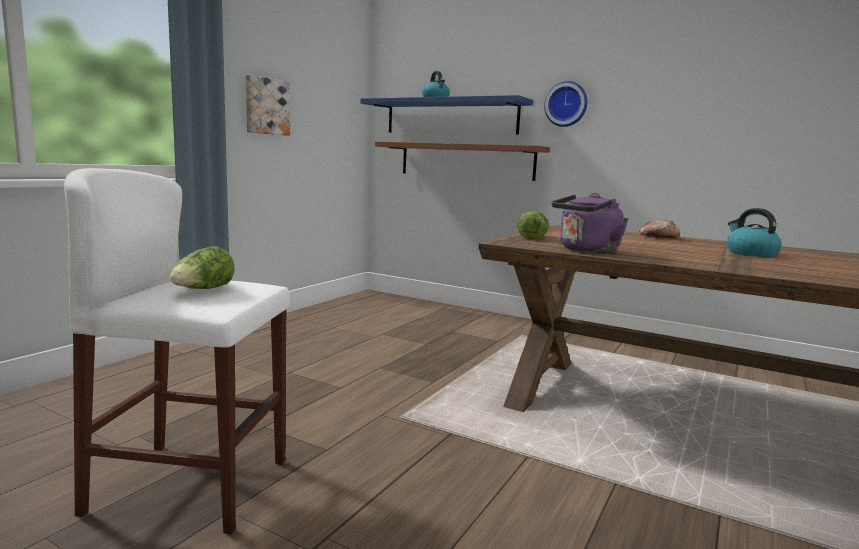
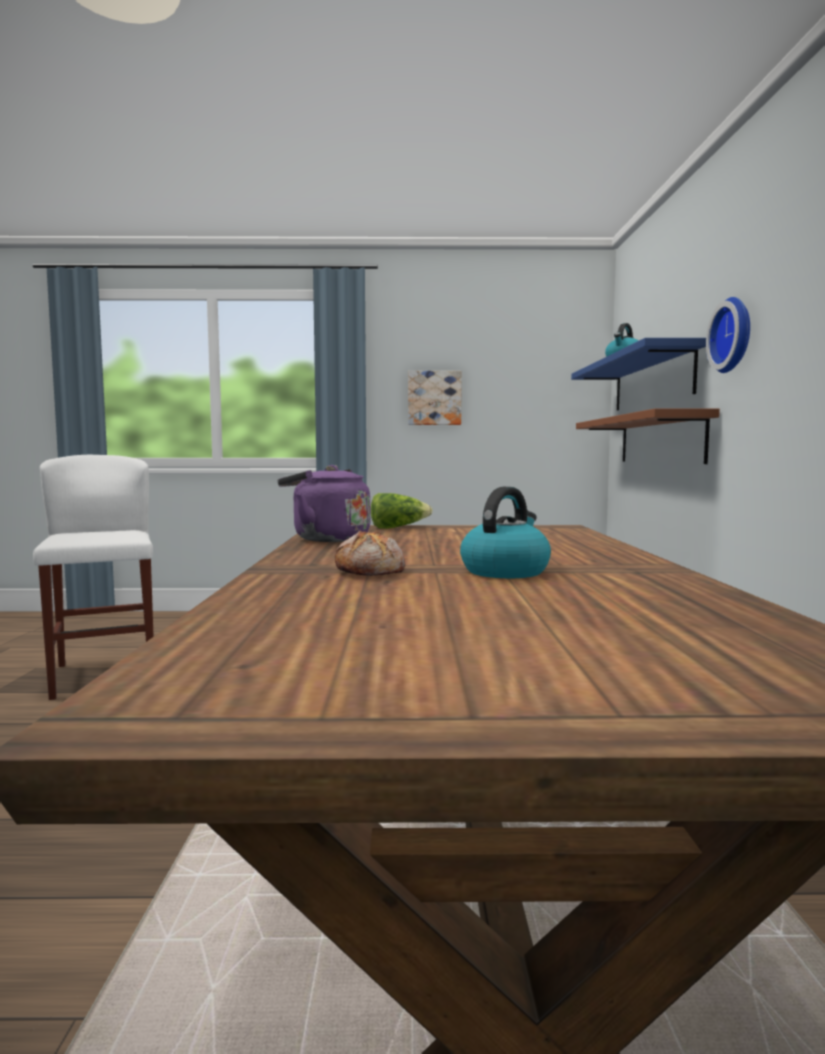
camera: 60 degrees right, 5 degrees down
(203, 290) = (93, 534): lettuce -> none
(658, 237) = (577, 546): bread -> bread (371, 571)

